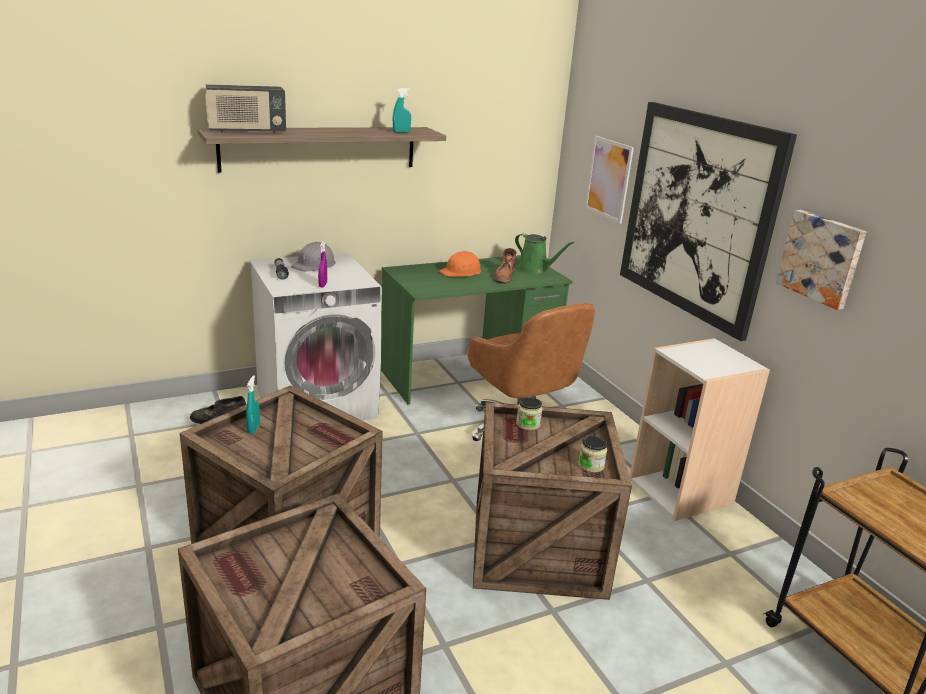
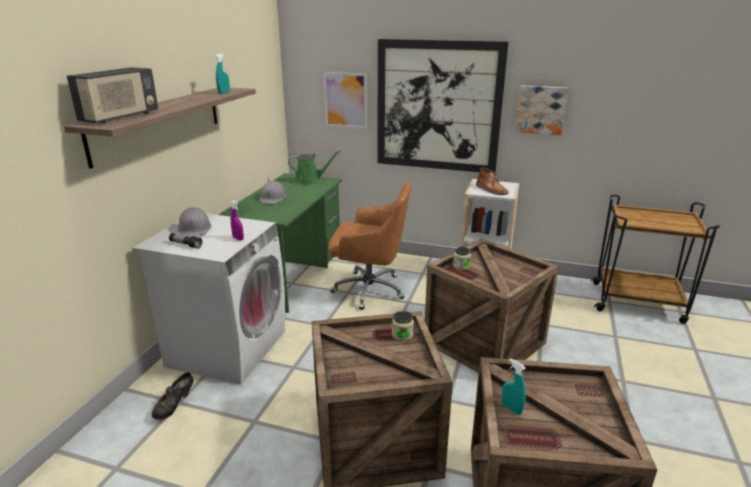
camera: 45 degrees left, 0 degrees up
(253, 429) = (347, 361): turquoise spray bottle -> turquoise spray bottle (511, 409)
(461, 272) = (273, 198): orange hard hat -> grey hard hat
(504, 276) = (302, 190): brown boot -> brown boot (491, 190)
(591, 465) = (522, 268): jar -> jar (402, 335)

